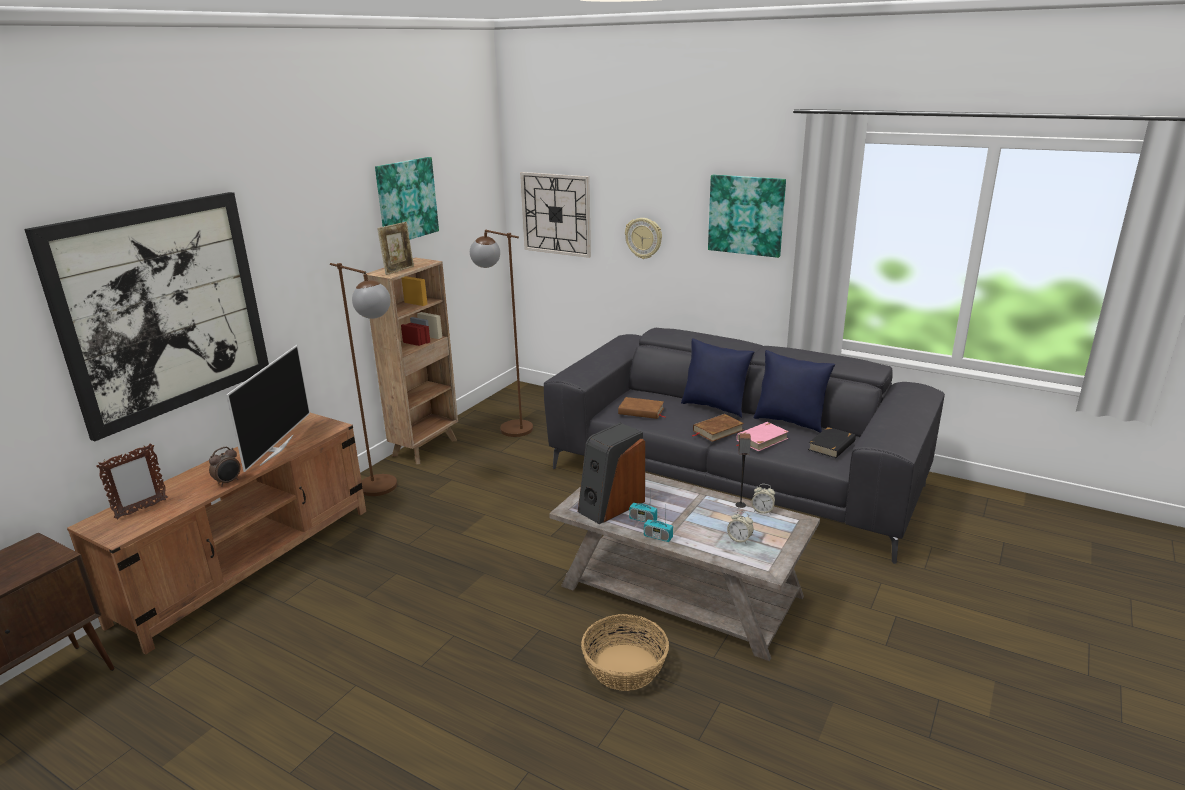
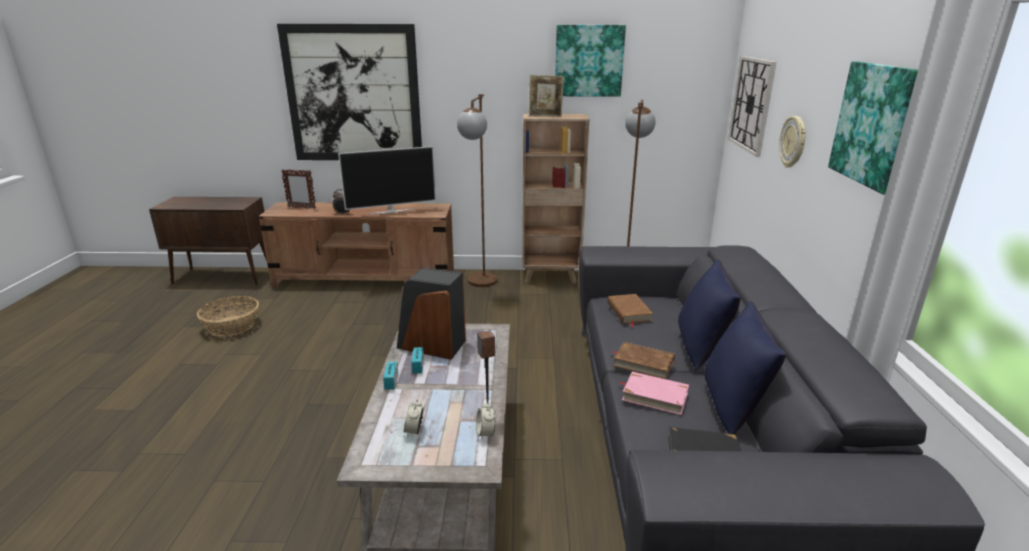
camera: 60 degrees right, 0 degrees up
(624, 667) = (317, 464): basket -> basket (231, 326)

